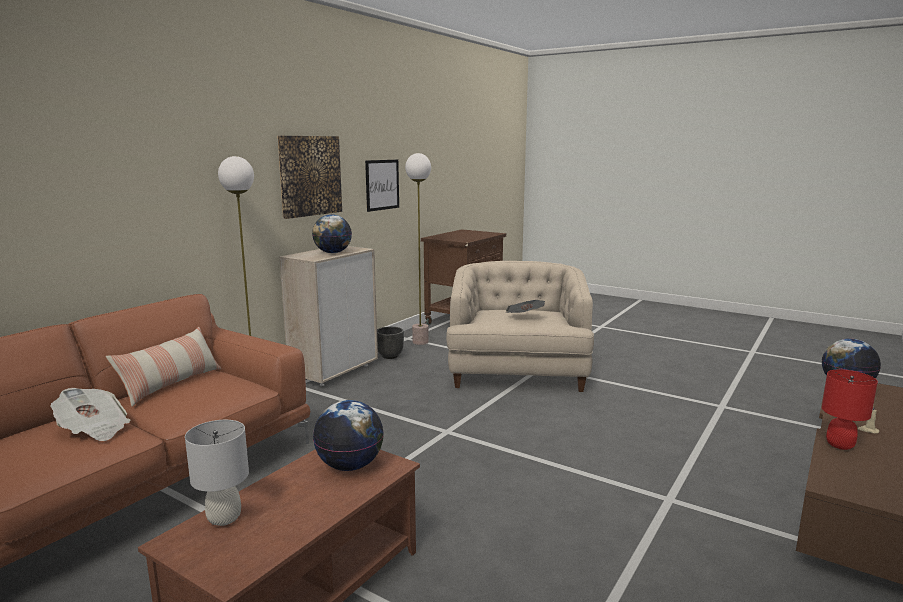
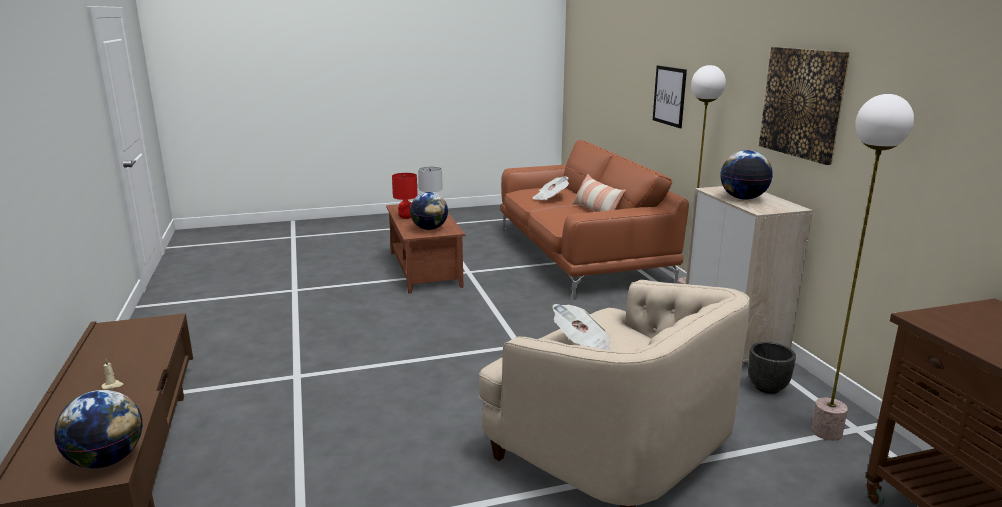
camera: 130 degrees right, 5 degrees up
(382, 185) = (924, 150): picture -> picture (669, 96)
(841, 446) = (148, 356): red table lamp -> red table lamp (405, 217)

